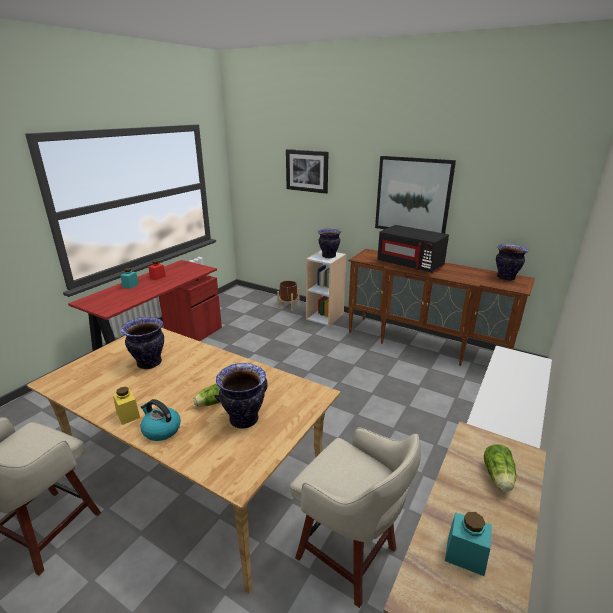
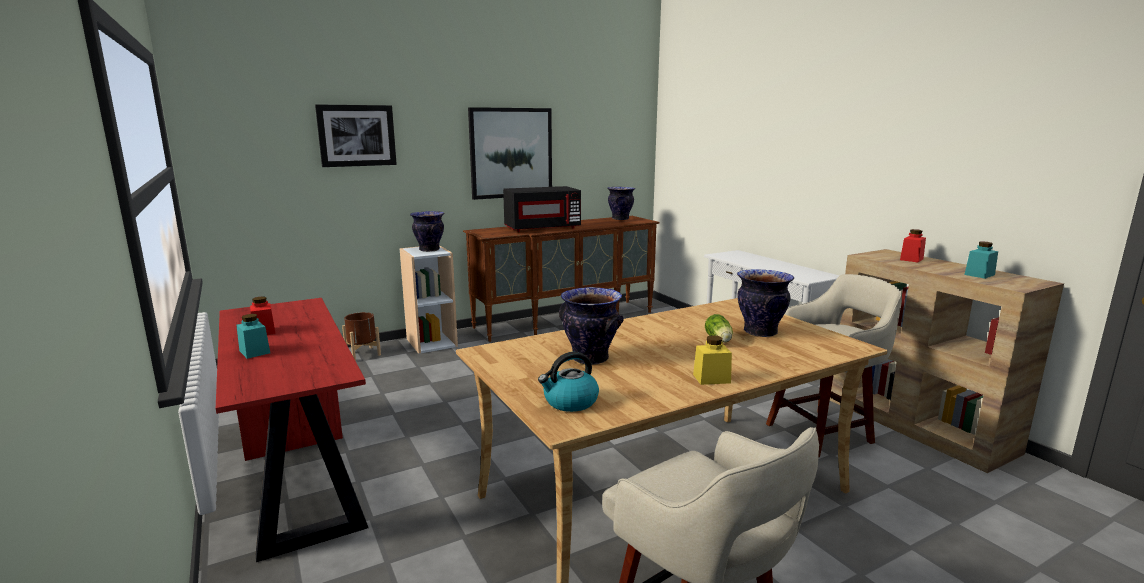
camera: 60 degrees left, 10 degrees down
(161, 430) = (755, 365): kettle -> kettle (570, 402)
(498, 478) = (911, 259): lettuce -> red jar

